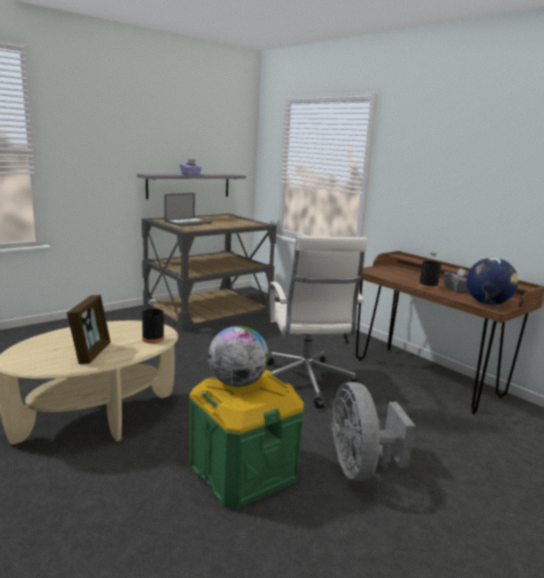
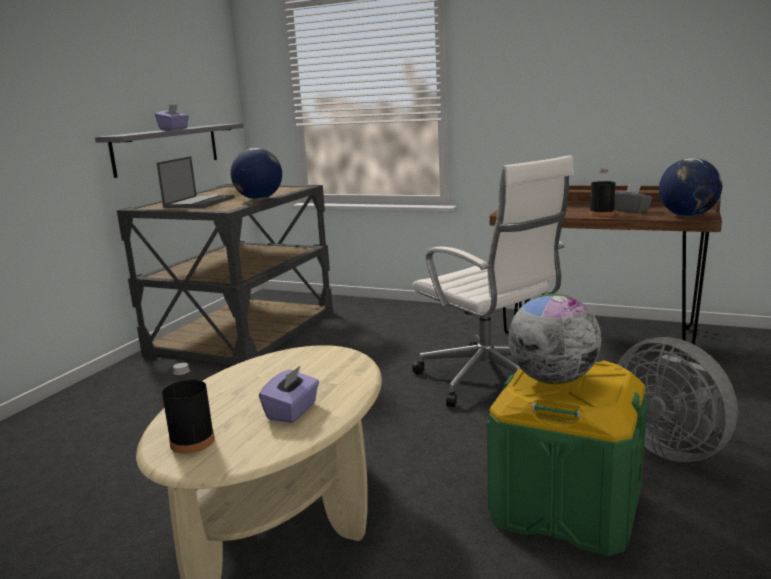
camera: 25 degrees left, 0 degrees up
(91, 353) = (292, 411): picture frame -> purple tissue box
(153, 339) = (344, 366): black bottle -> black bottle (192, 442)
(219, 227) = (259, 199): none -> globe

